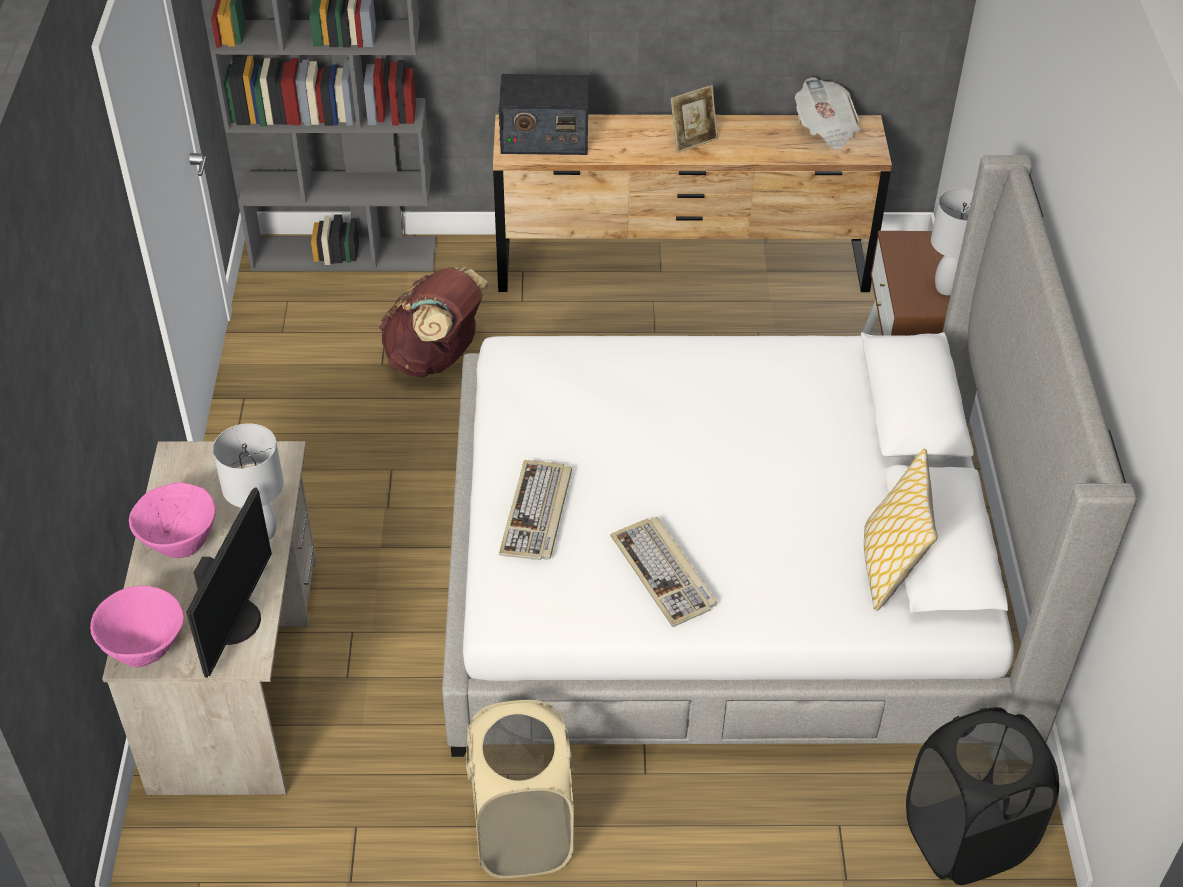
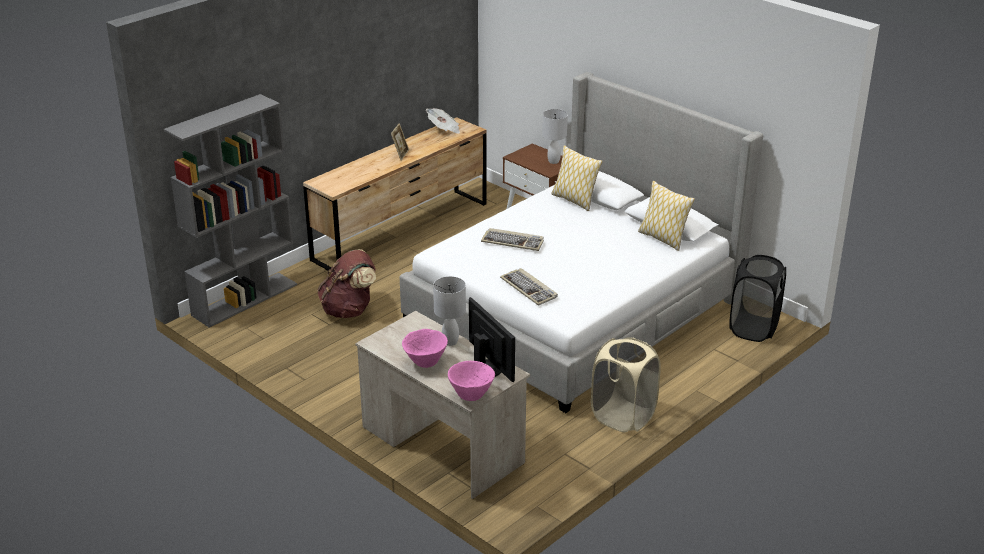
camera: 45 degrees left, 15 degrees down
(544, 137) = (338, 180): radio -> none
(664, 574) = (599, 279): keyboard -> keyboard (513, 242)
(859, 388) = (574, 200): none -> pillow

